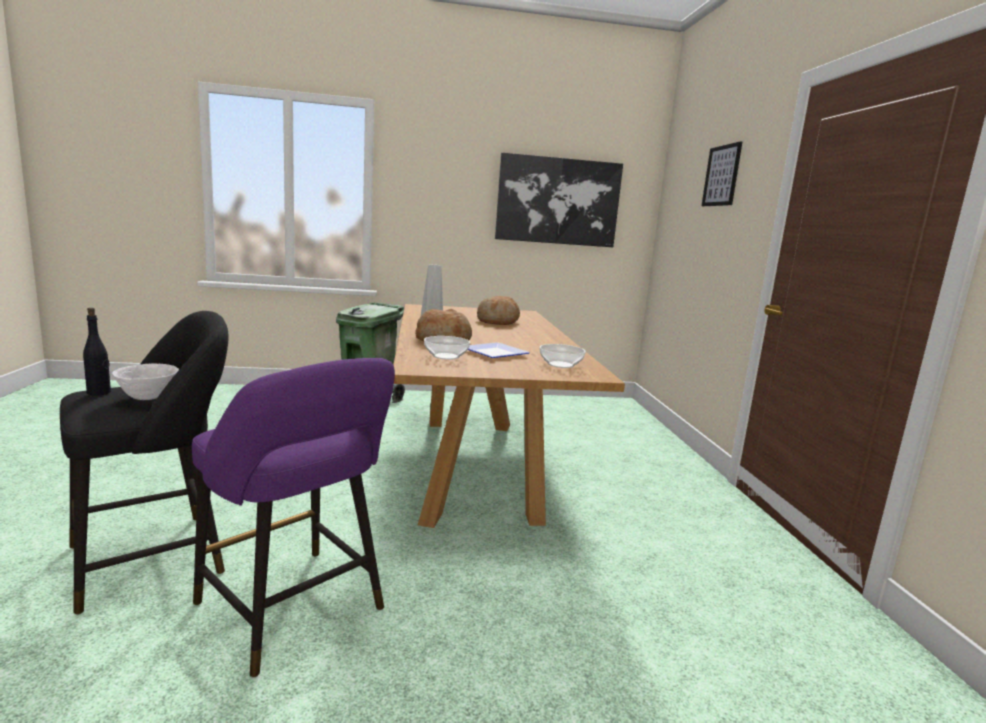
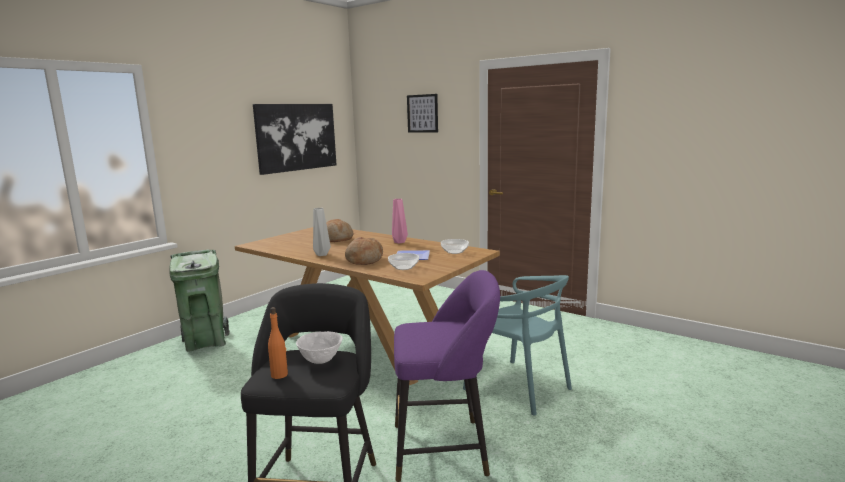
camera: 45 degrees left, 0 degrees up
(99, 392) = (279, 375): black bottle -> orange bottle
(522, 612) = (517, 387): none -> turquoise chair
(543, 340) = (399, 242): none -> pink vase

